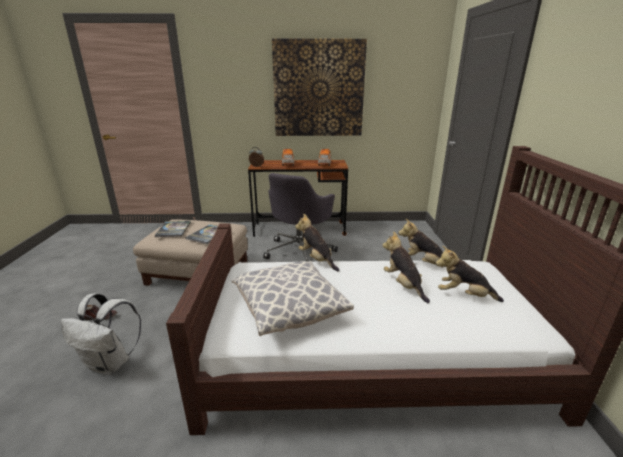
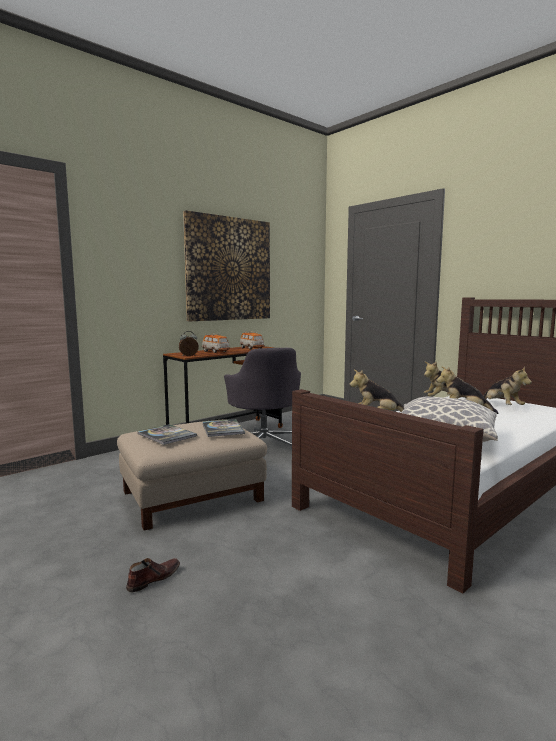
camera: 40 degrees left, 15 degrees down
(111, 363) = (273, 601): white backpack -> none
(463, 295) = (501, 406): plush toy -> plush toy turned 90 degrees counterclockwise

